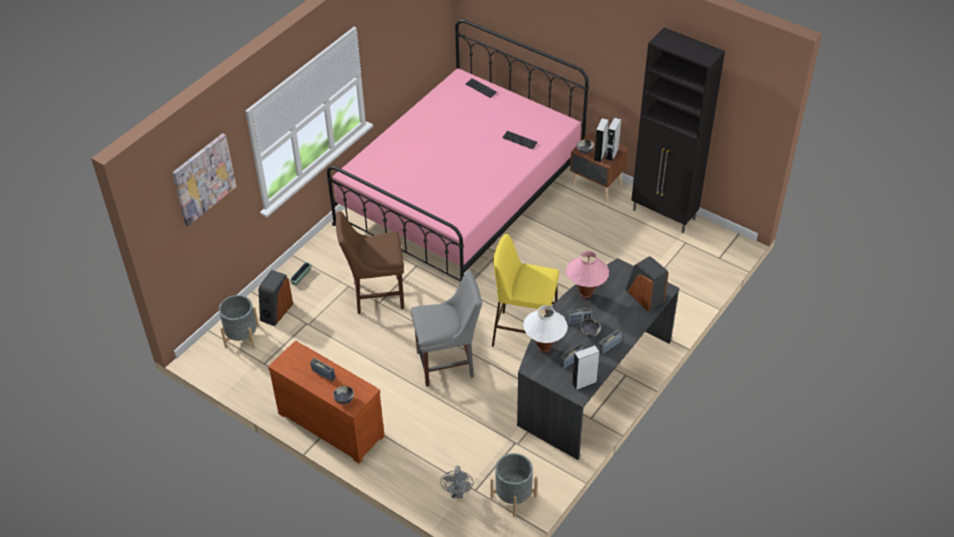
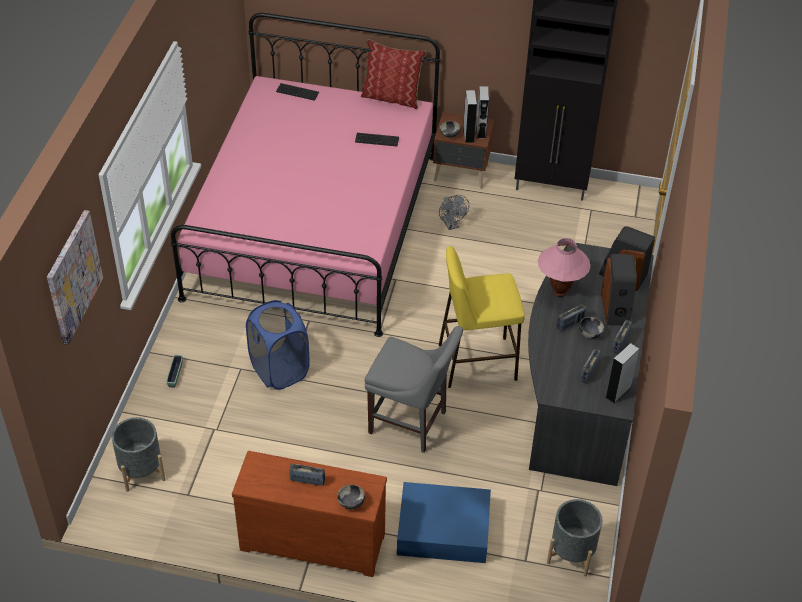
camera: 25 degrees left, 0 degrees up
(276, 311) = (167, 426): speaker -> speaker (616, 308)
(375, 295) = (279, 370): brown chair -> blue laundry basket
(429, 448) = (445, 530): none -> blue storage box
(448, 364) = (411, 424): grey chair -> grey chair turned 60 degrees clockwise
(457, 493) = (507, 571): grey fan -> grey fan (451, 225)
(544, 349) = (551, 367): white table lamp -> none
(551, 110) = (392, 97): none -> pillow

